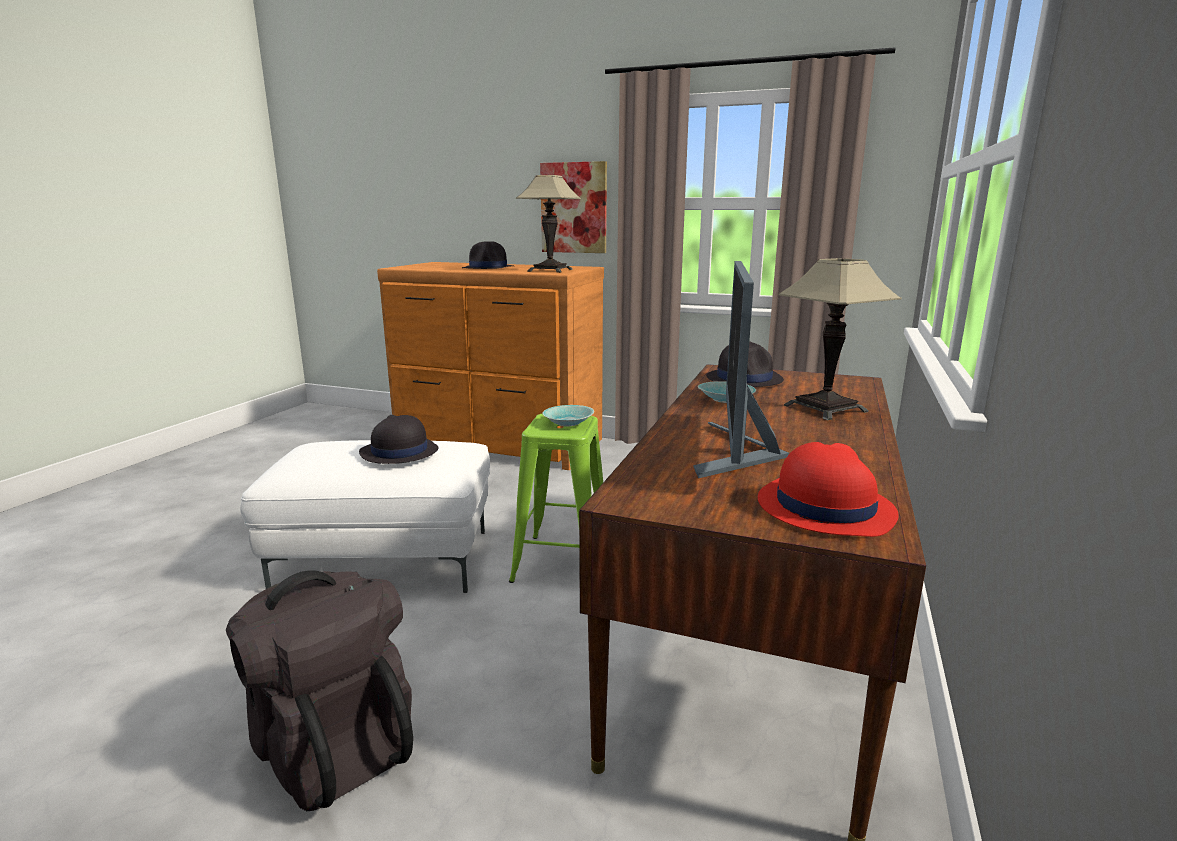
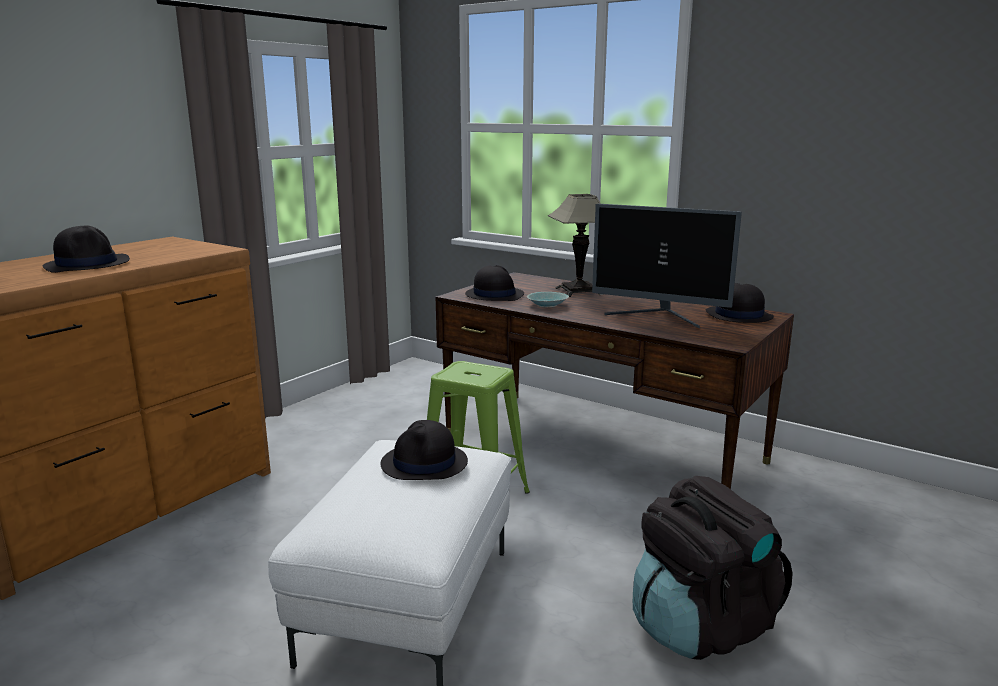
camera: 75 degrees left, 0 degrees up
(550, 270) = (181, 250): table lamp -> none
(568, 423) = (474, 370): turquoise bowl -> none
(574, 208) = (118, 167): picture -> none
(824, 507) = (738, 315): red hat -> black hat

